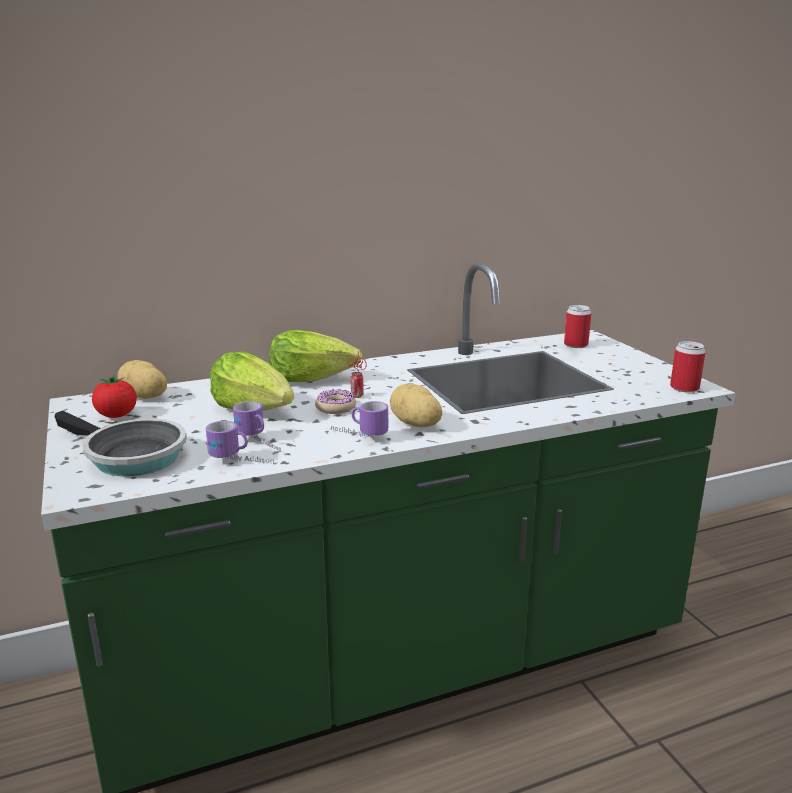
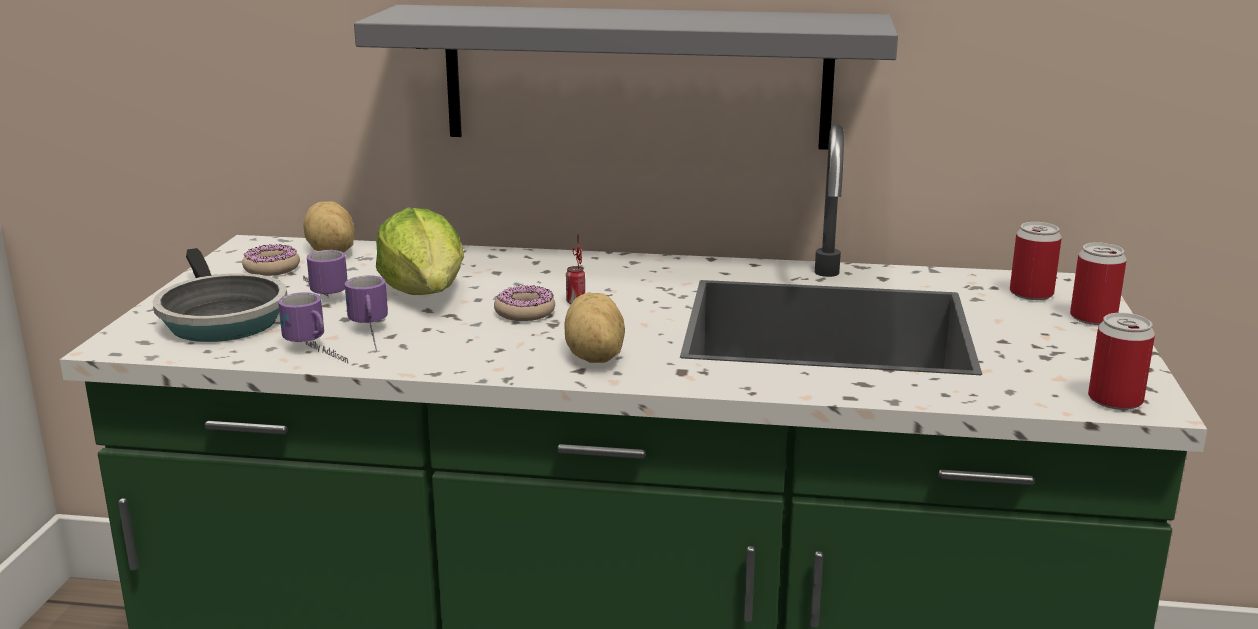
camera: 30 degrees right, 0 degrees up
(117, 415) = (272, 268): tomato -> donut
(312, 379) = (552, 268): lettuce -> none
(338, 246) = (636, 76): none -> grey shelf
(358, 435) = (498, 354): mug -> mug (321, 292)
(618, 351) = (1093, 318): none -> can

